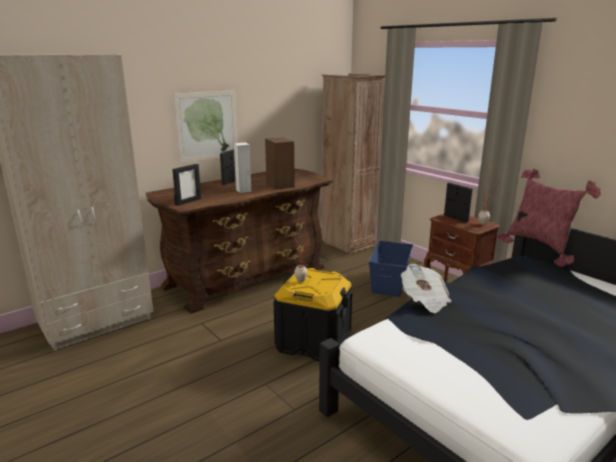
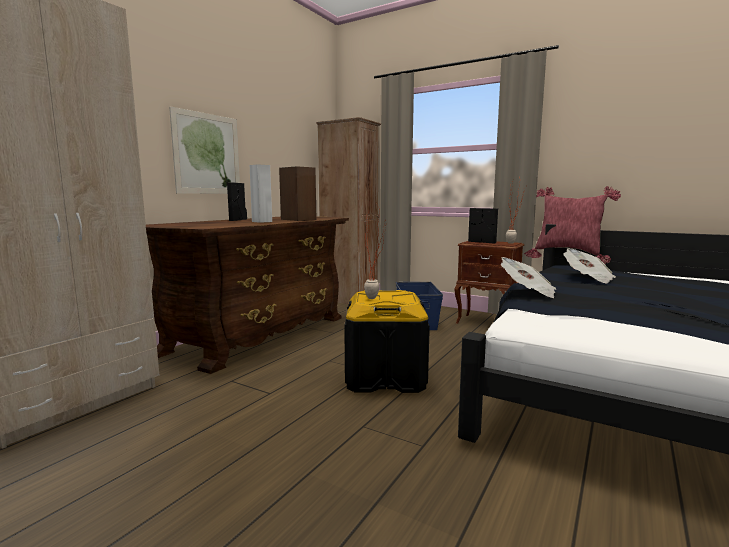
camera: 20 degrees left, 10 degrees down
(188, 201) = (203, 226): picture frame -> none
(517, 286) = (588, 278): none -> newspaper

